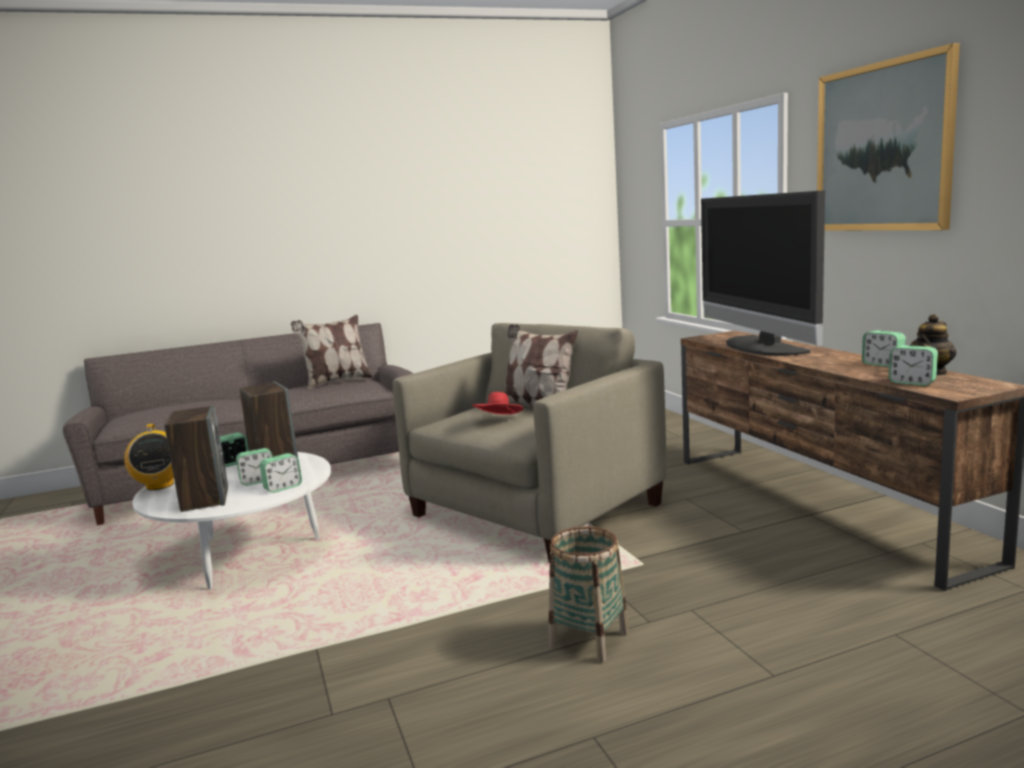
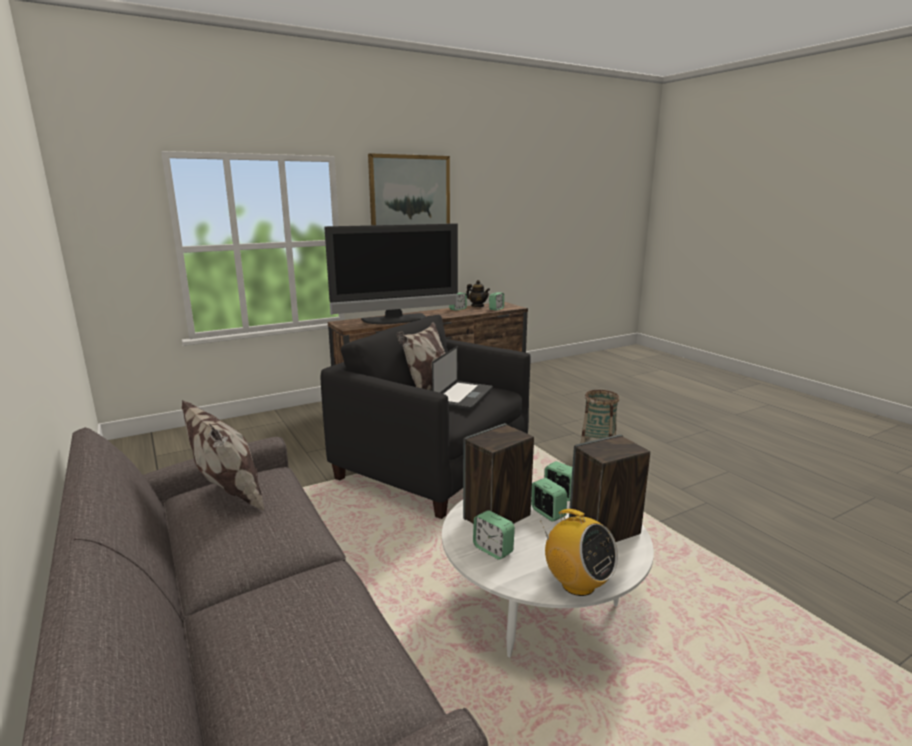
camera: 100 degrees left, 5 degrees up
(160, 485) = (577, 584): radio -> radio turned 75 degrees clockwise
(499, 420) = (463, 396): red hat -> laptop
(535, 510) = (433, 467): beige armchair -> black armchair

